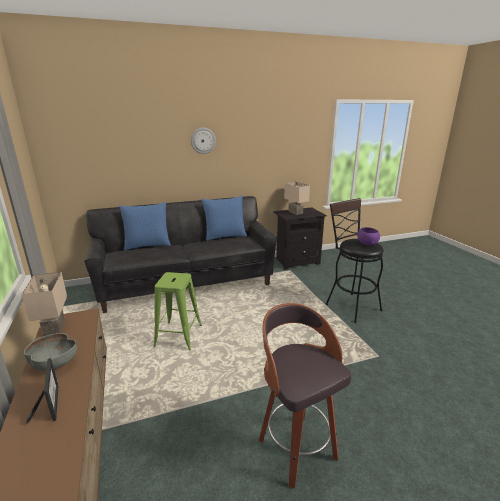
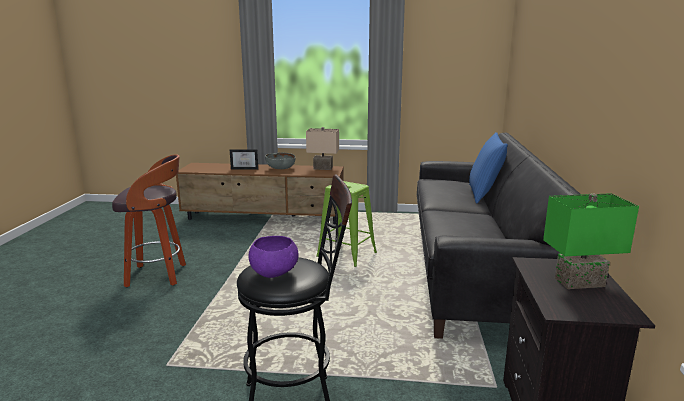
camera: 115 degrees right, 5 degrees down
(203, 140) = (572, 56): wall clock -> none
(225, 236) = (508, 236): blue pillow -> none
(296, 212) = (580, 283): beige table lamp -> green table lamp

